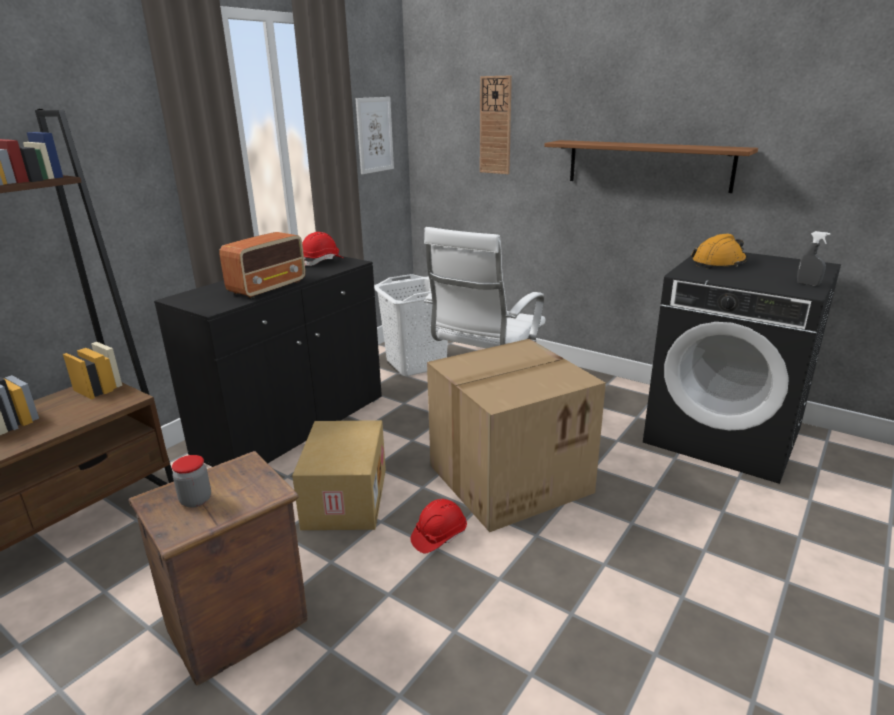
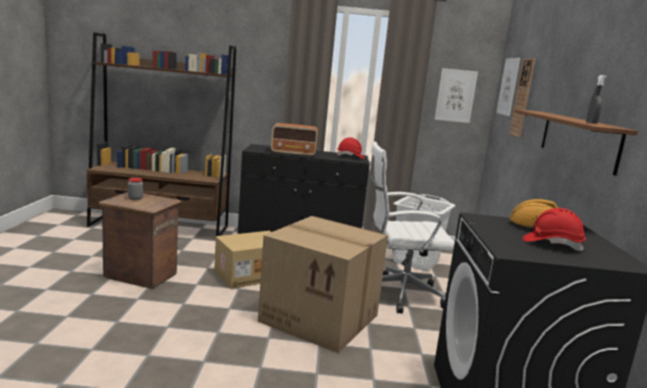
camera: 55 degrees right, 10 degrees down
(439, 536) = (240, 307): red hard hat -> red hard hat (552, 244)
(446, 113) = (508, 86): none -> picture
(808, 284) = (538, 255): grey spray bottle -> grey spray bottle (591, 123)

